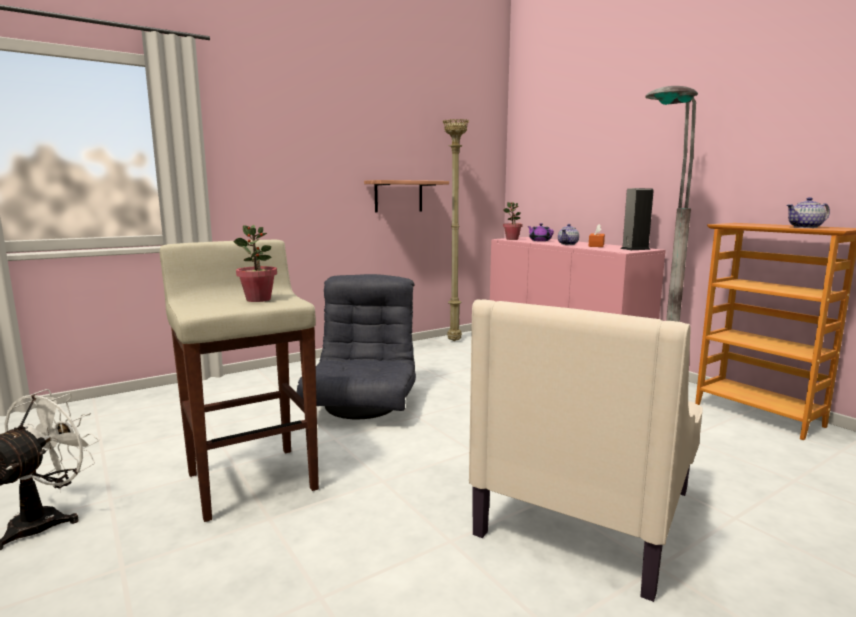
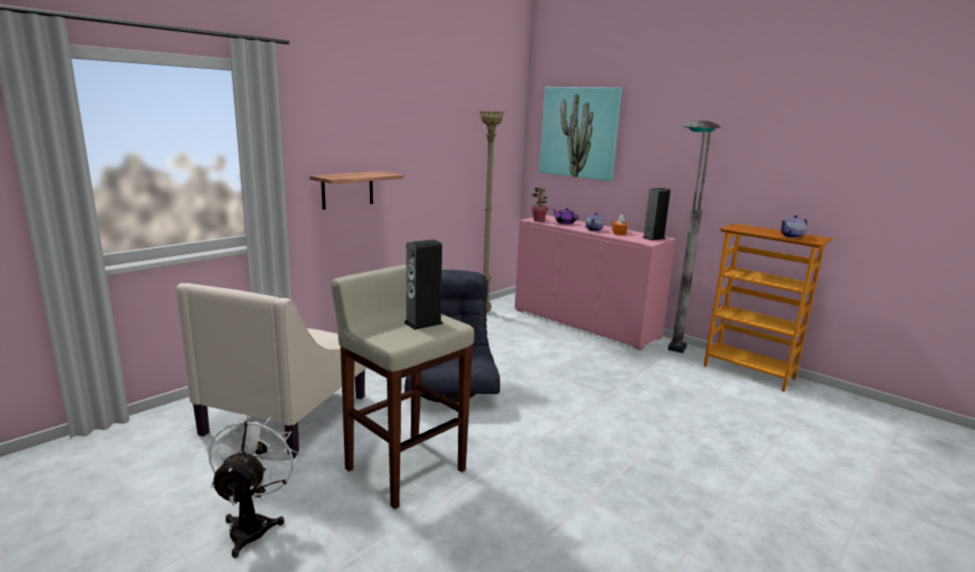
camera: 15 degrees left, 5 degrees up
(258, 299) = (423, 323): potted plant -> speaker
(398, 196) = (439, 182): shelf -> shelf (347, 190)
(558, 141) = (579, 132): none -> picture
(588, 510) = (668, 463): beige armchair -> beige armchair (288, 413)

